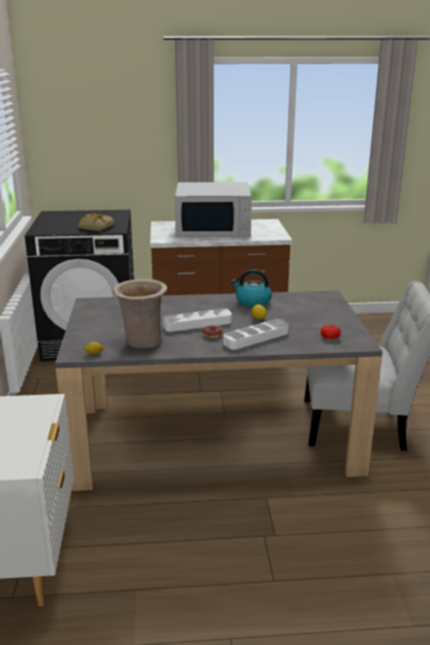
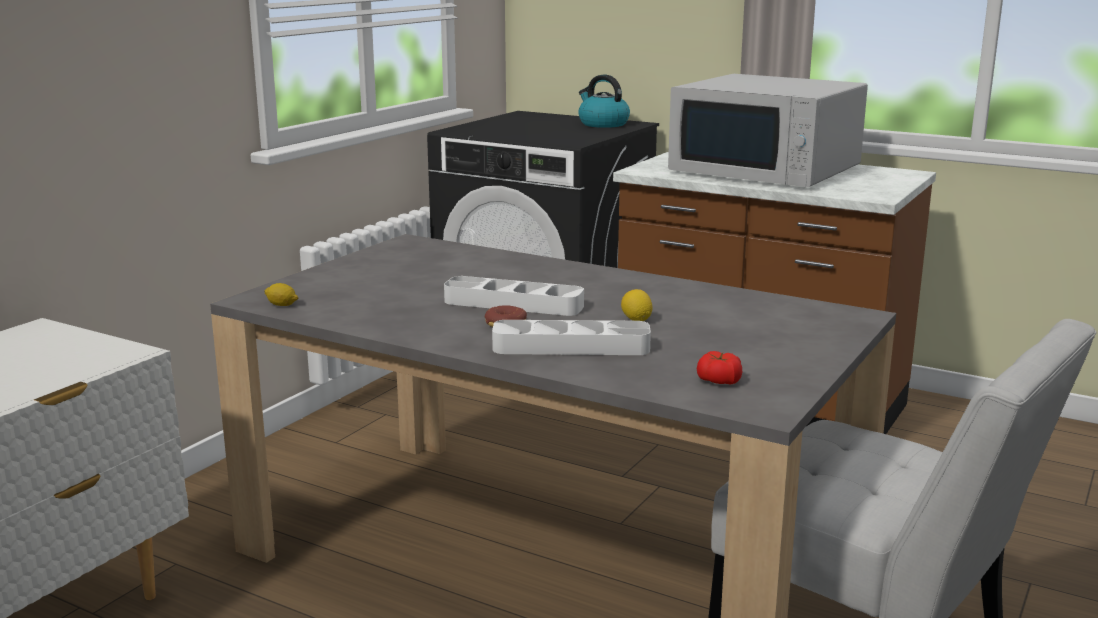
camera: 35 degrees right, 5 degrees down
(95, 227) = (548, 136): bread -> none
(142, 342) = (376, 307): beige vase -> none
(252, 302) = (676, 294): kettle -> kettle (602, 124)

